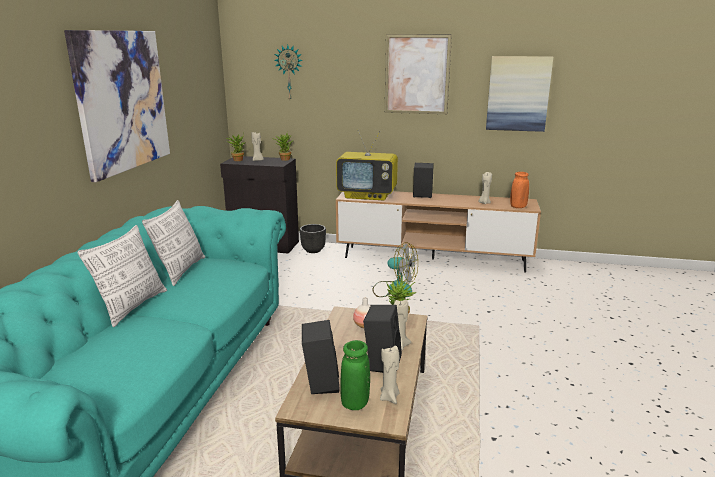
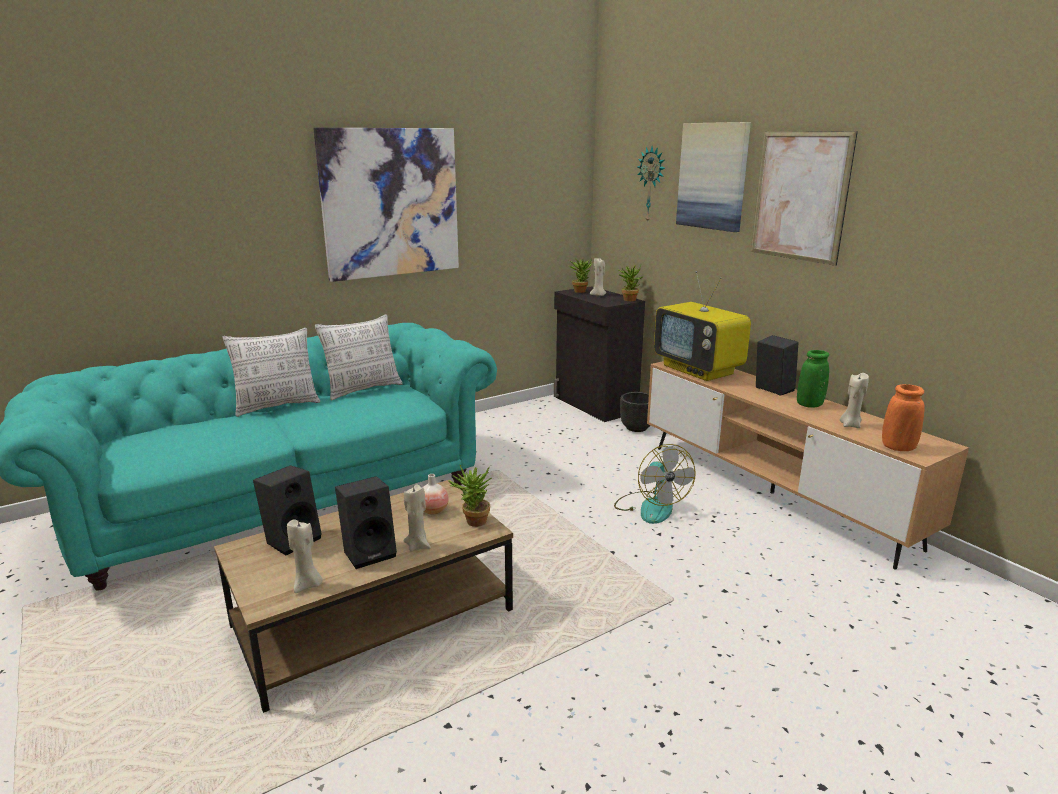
camera: 45 degrees right, 0 degrees up
(355, 403) = (276, 572): green vase -> green vase (809, 405)
(518, 94) = (960, 243): picture -> picture (713, 176)

